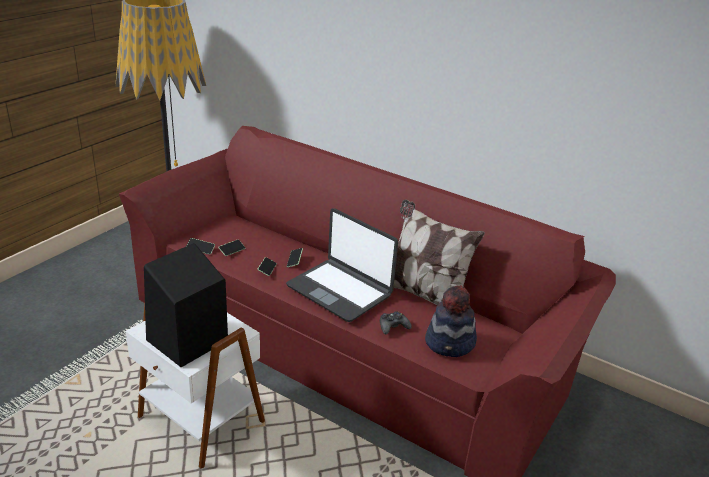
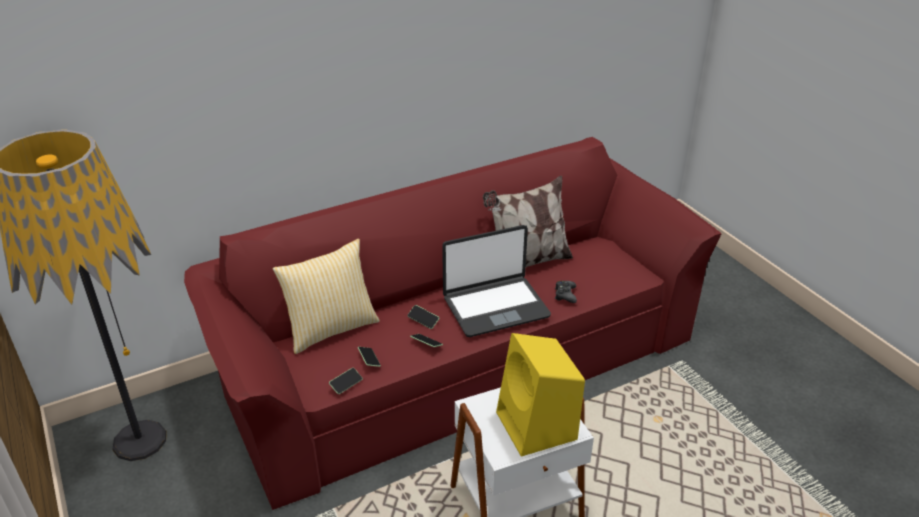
camera: 60 degrees left, 5 degrees up
(186, 342) = (537, 427): black speaker -> yellow speaker
(258, 227) = (331, 328): none -> pillow
(450, 343) = (602, 273): hat -> none

